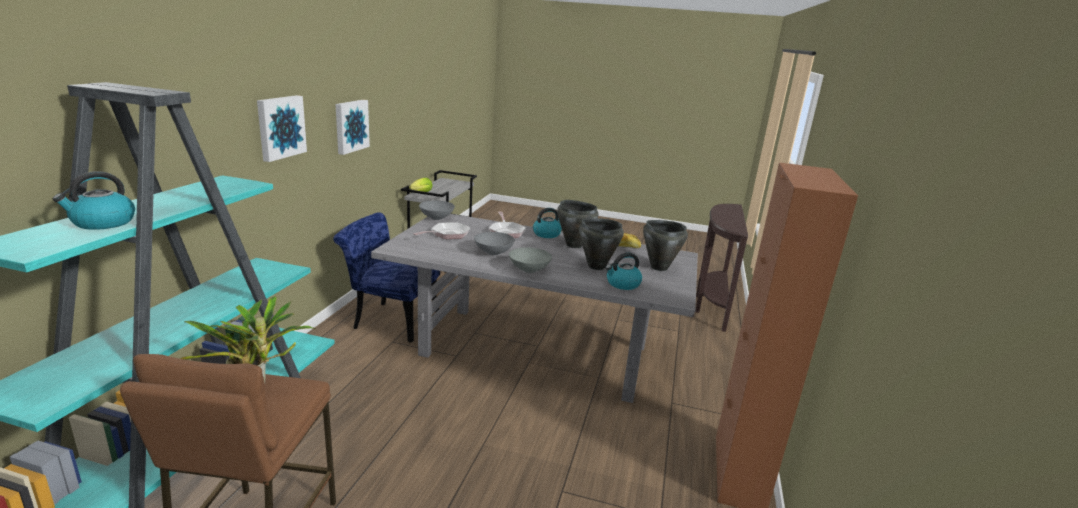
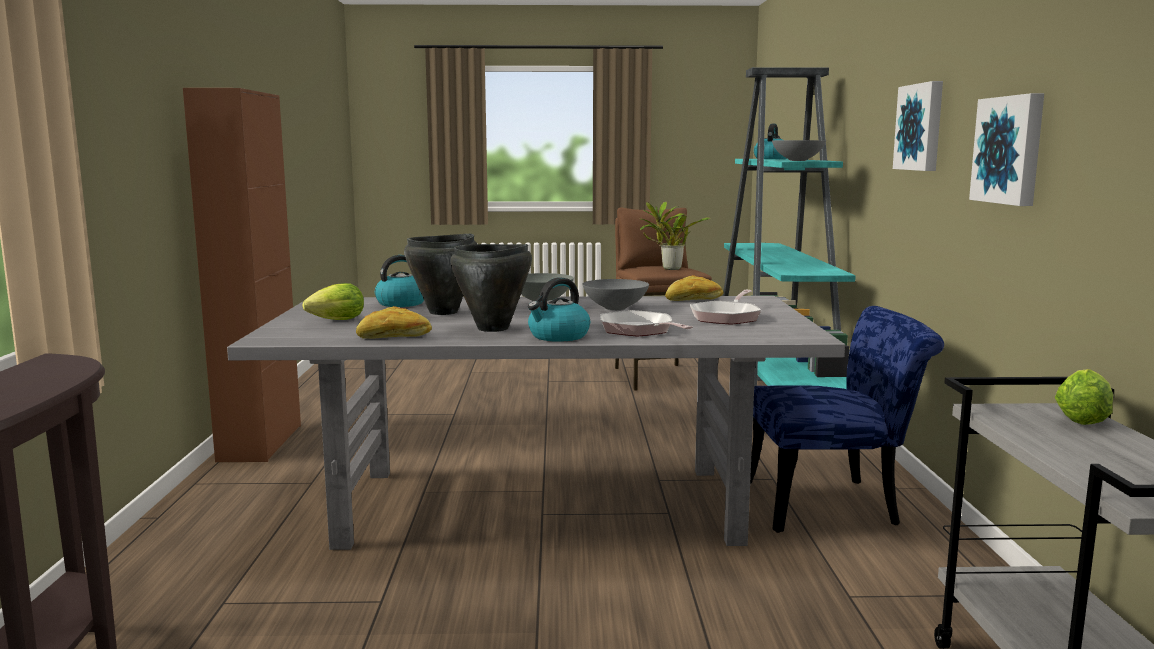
camera: 165 degrees right, 10 degrees down
(432, 254) = (694, 300): none -> bread
(437, 218) = (805, 333): grey bowl -> grey bowl (797, 160)
(658, 267) = (334, 321): black cooking pot -> lettuce

